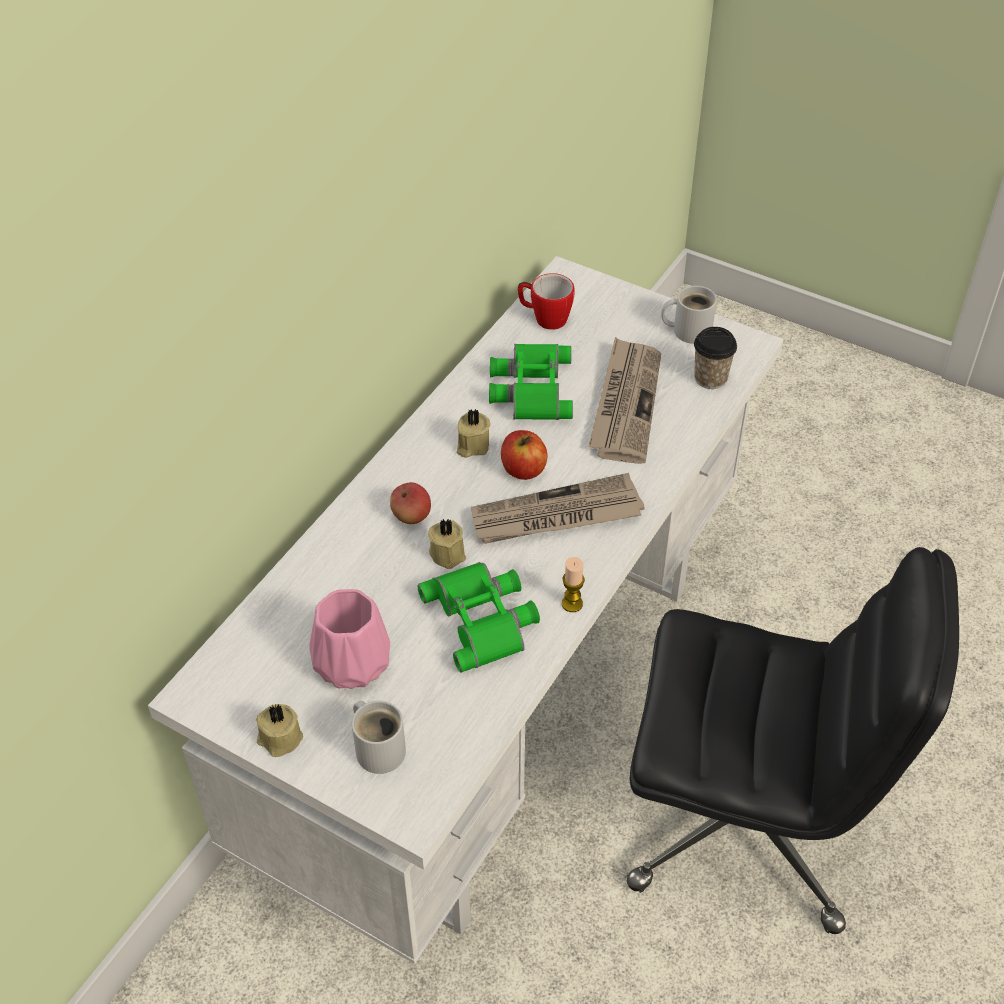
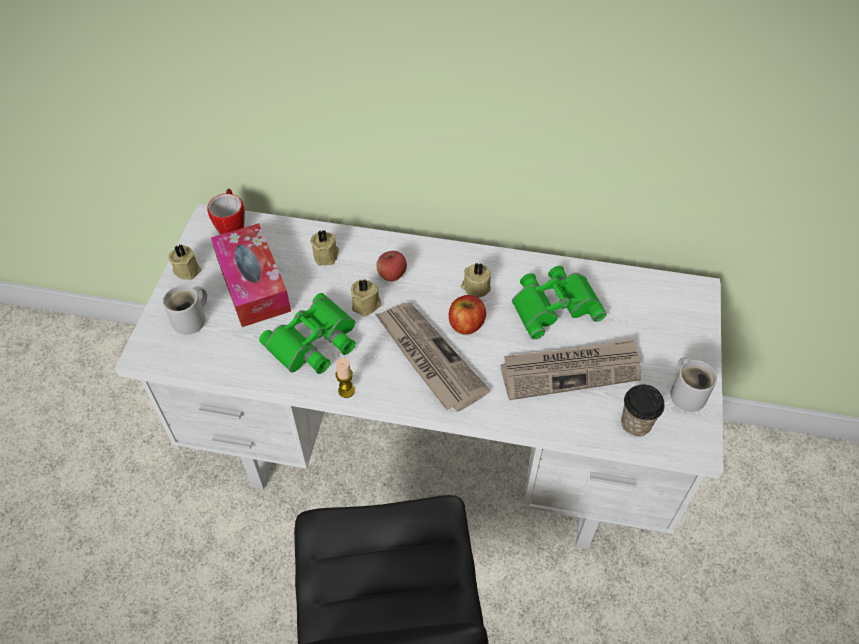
camera: 70 degrees right, 5 degrees up
(341, 574) = (327, 255): none -> beige candle
(350, 665) = (253, 284): pink vase -> tissue box
(544, 318) = (638, 291): mug -> mug (232, 225)

